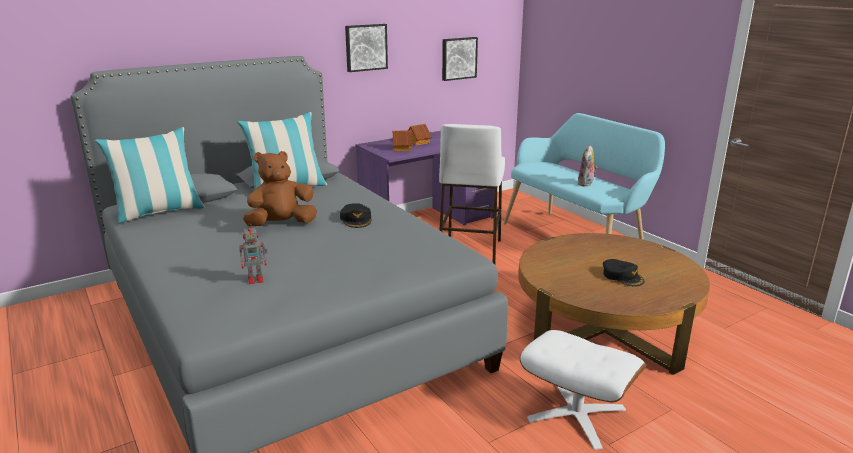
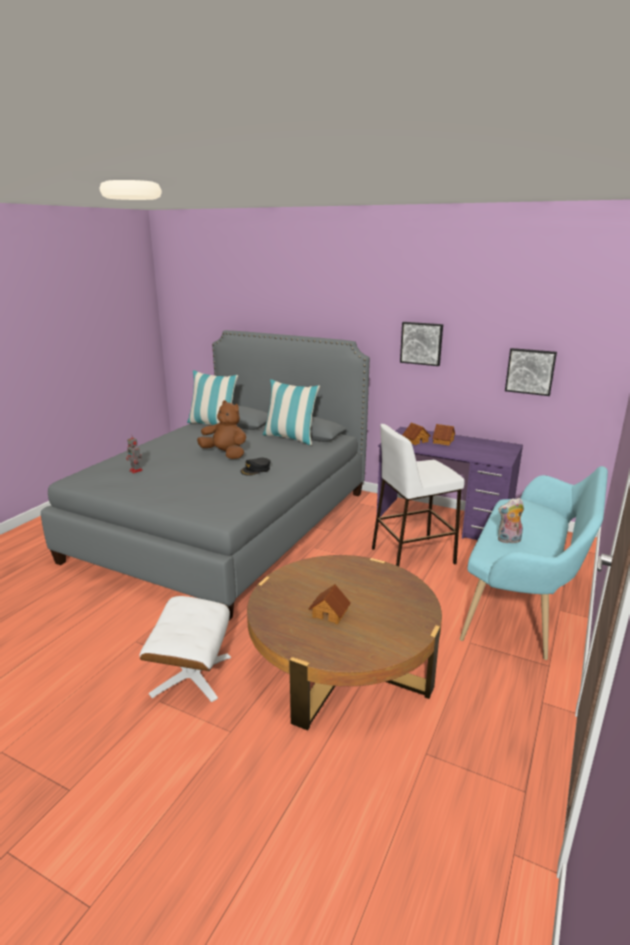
camera: 60 degrees right, 0 degrees up
(622, 276) = (330, 613): black cap -> toy house

